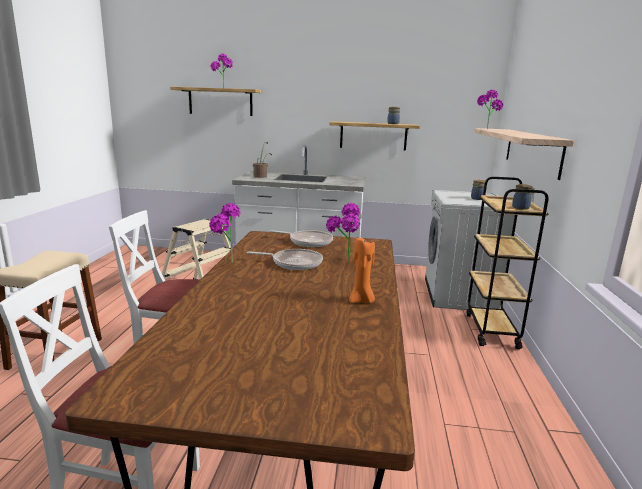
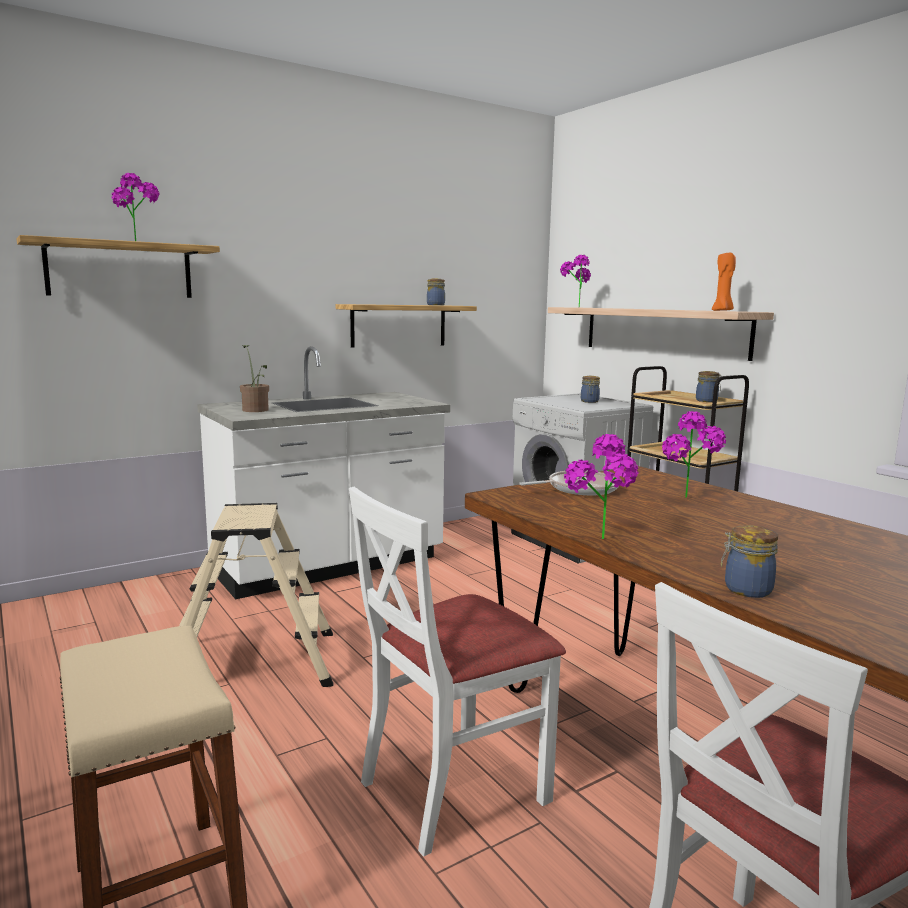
camera: 40 degrees left, 5 degrees down
(204, 298) = (745, 589): none -> jar
(294, 263) = (659, 517): frying pan -> none
(361, 301) = (846, 533): orange candle -> orange candle (722, 310)

